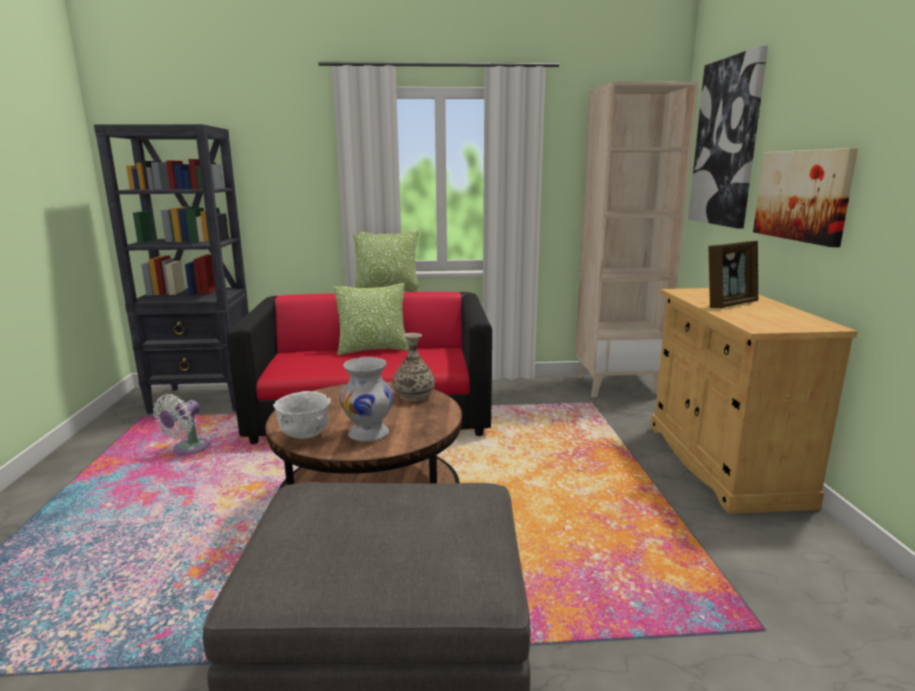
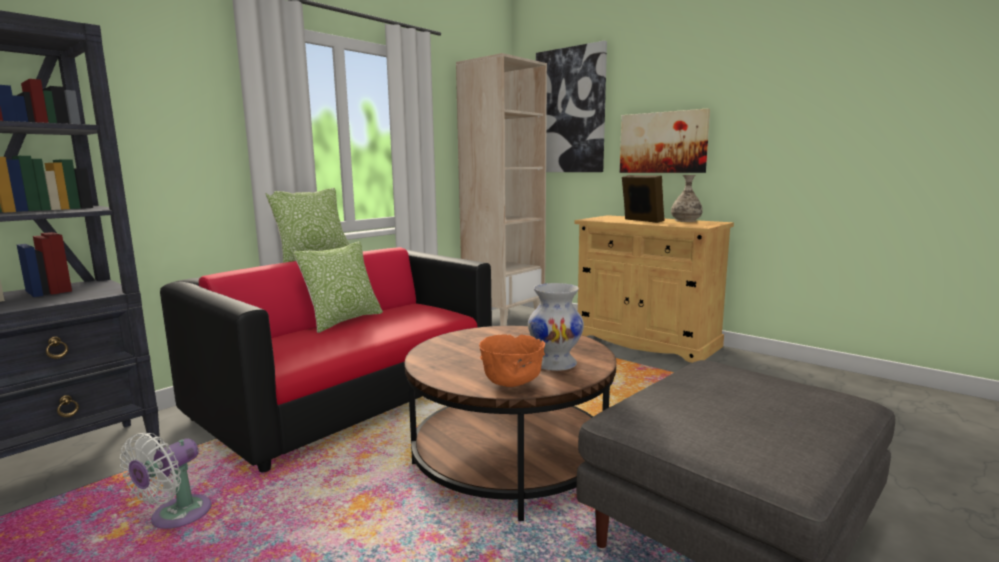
camera: 45 degrees left, 5 degrees down
(187, 449) = (175, 517): white fan -> white fan turned 45 degrees clockwise
(305, 436) = (512, 384): white bowl -> orange bowl
(414, 396) = (506, 333): vase -> vase (686, 221)
(730, 304) = (641, 221): picture frame -> picture frame turned 45 degrees counterclockwise

